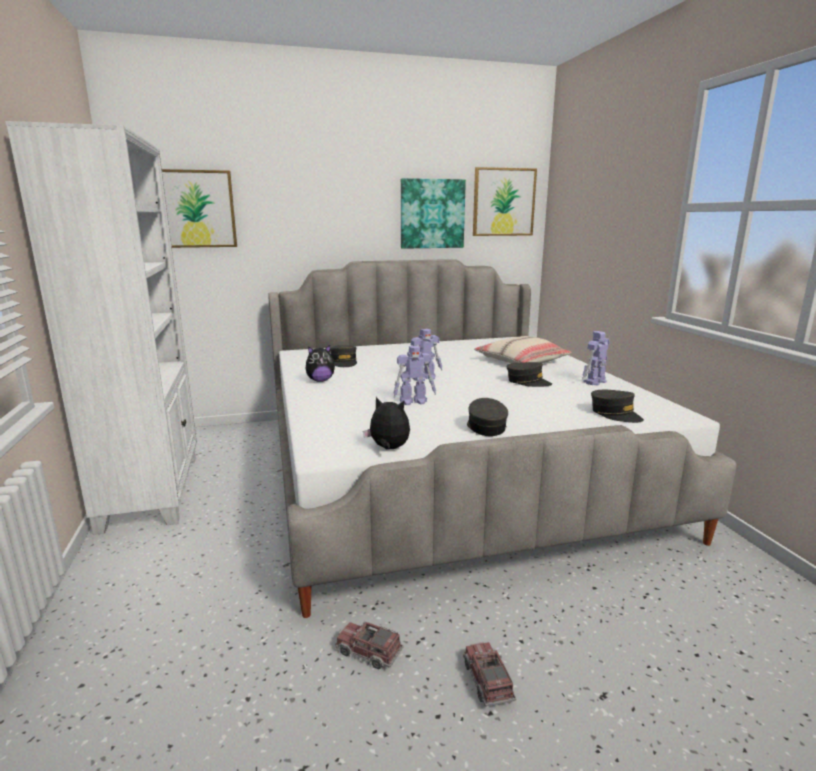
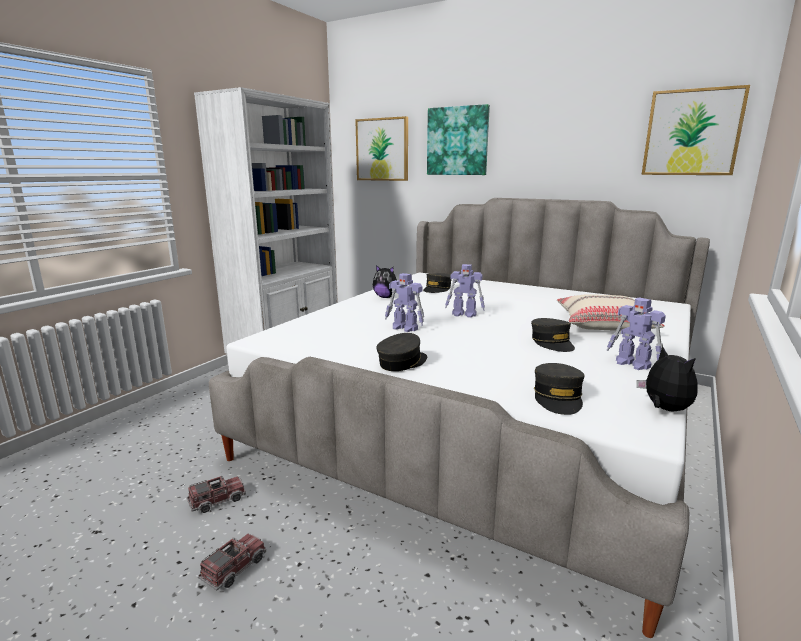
camera: 45 degrees right, 0 degrees up
(369, 652) = (217, 500): toy truck -> toy truck turned 75 degrees clockwise
(388, 449) = (299, 351): plush toy -> plush toy (664, 409)
(432, 214) = (591, 149): picture -> picture (457, 141)
(594, 382) = (633, 364): toy robot -> toy robot turned 135 degrees counterclockwise

